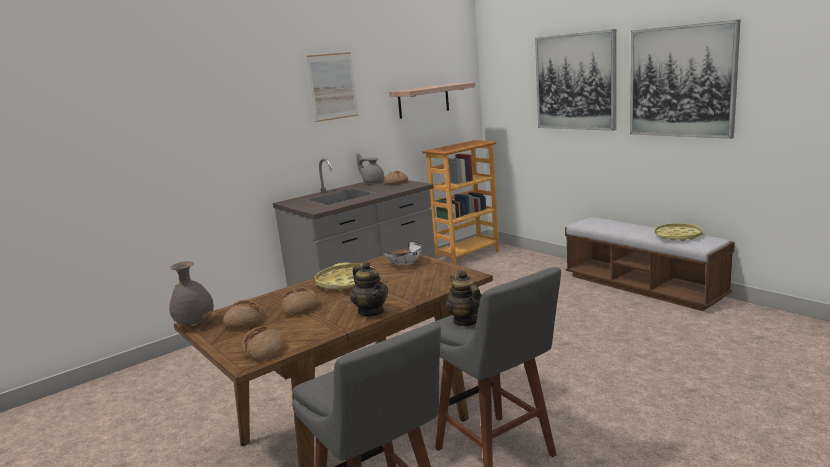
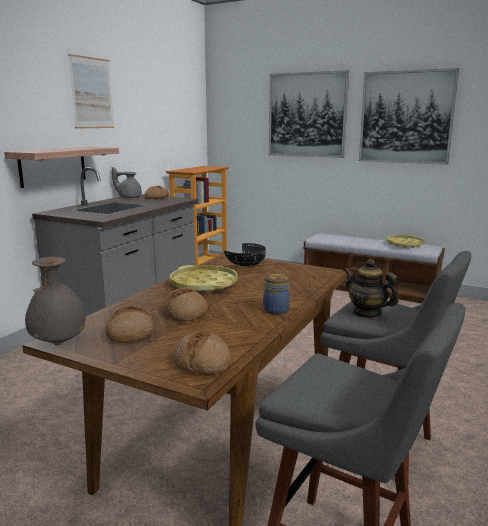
camera: 25 degrees left, 0 degrees up
(371, 312) = (276, 310): teapot -> jar
(406, 264) = (248, 265): white bowl -> black bowl
(423, 100) = (166, 122): shelf -> shelf (53, 166)

